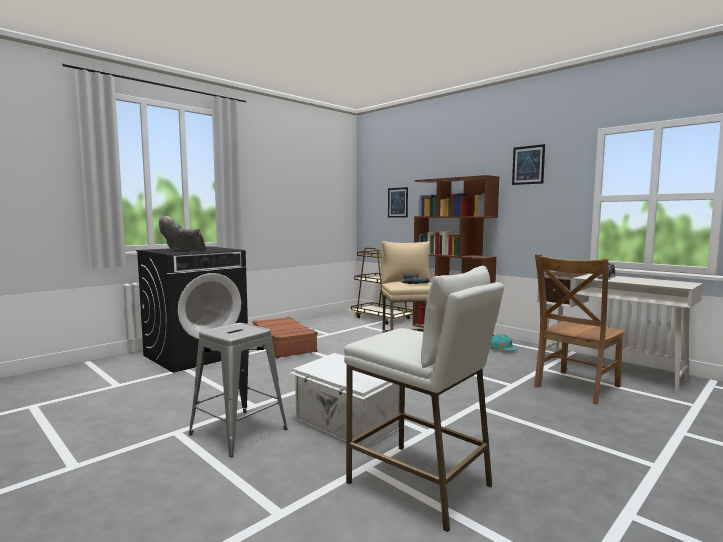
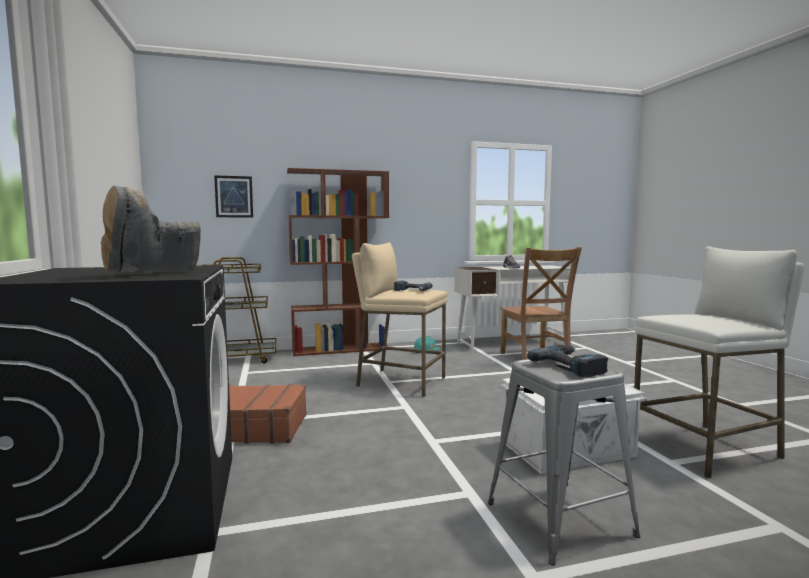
camera: 60 degrees left, 0 degrees up
(236, 330) = (572, 366): none -> power drill
(528, 165) = (412, 165): picture -> none

